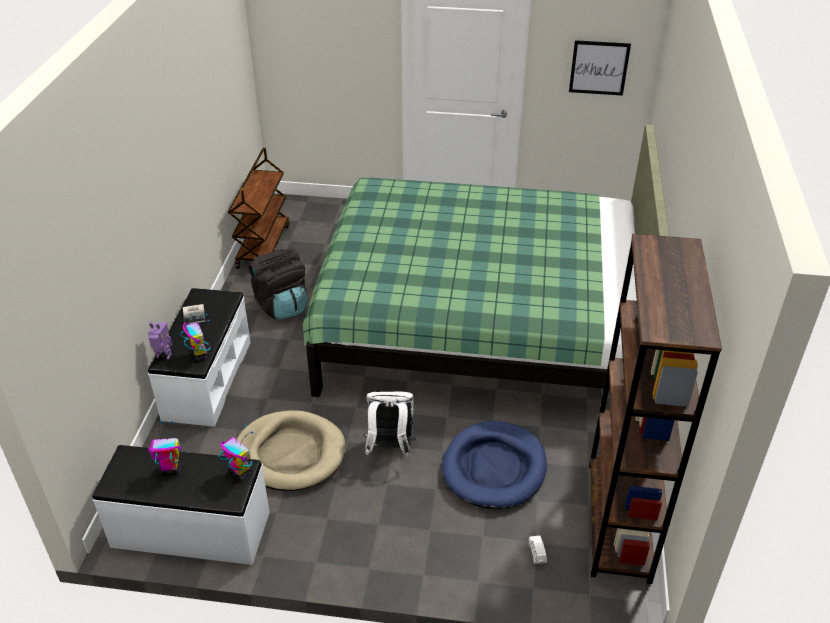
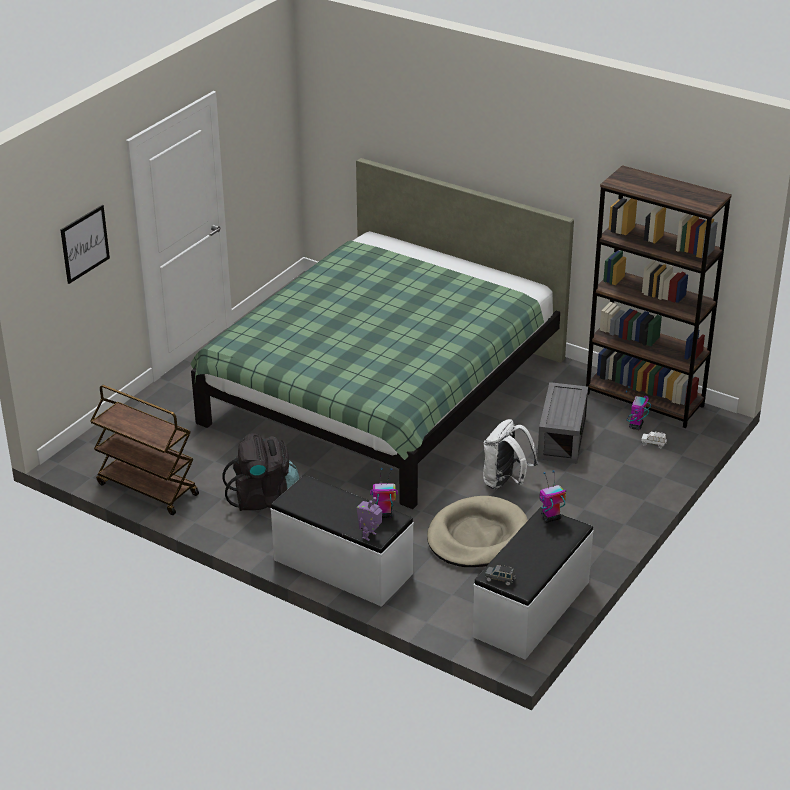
camera: 65 degrees left, 5 degrees down
(121, 463) = (500, 579): none -> grey toy car
(170, 470) = (525, 554): toy robot -> toy robot (636, 426)
(194, 314) = (318, 508): book -> none
(494, 468) = (560, 437): blue dog bed -> grey storage box
(599, 68) = (266, 142): picture -> picture (84, 243)

